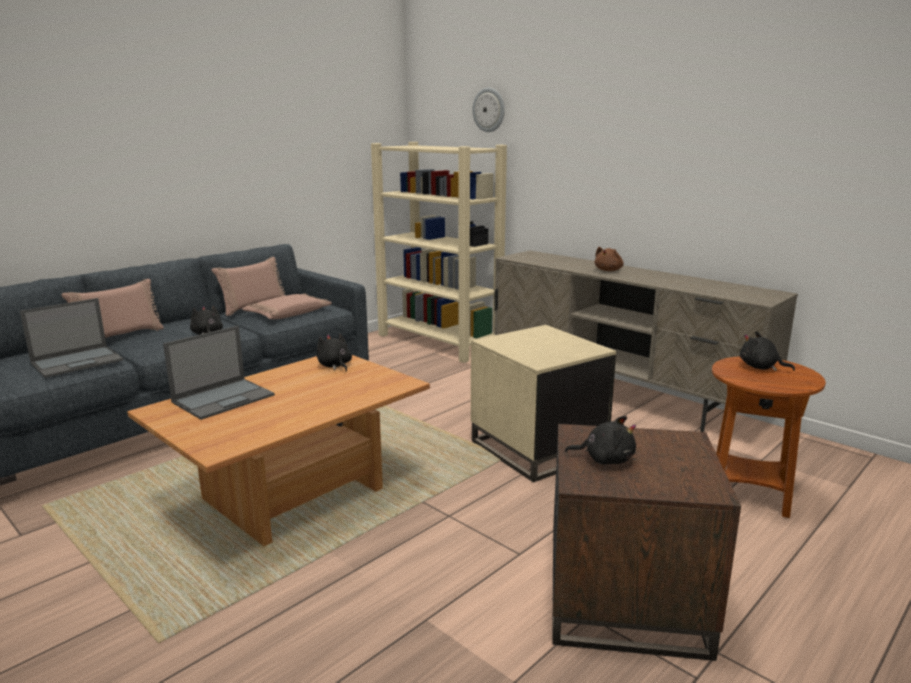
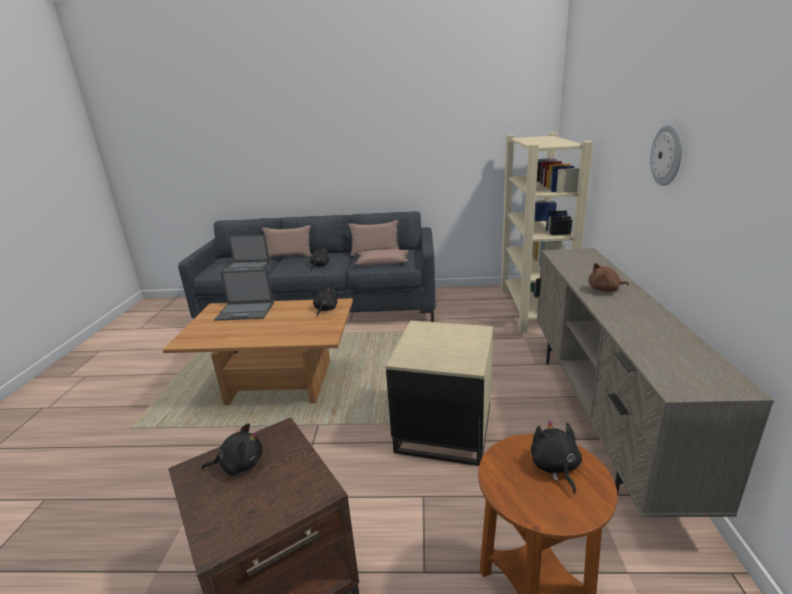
camera: 50 degrees right, 5 degrees up
(489, 110) = (593, 104): wall clock -> wall clock (667, 155)
(605, 459) = (239, 464): black plush toy -> black plush toy turned 75 degrees counterclockwise

